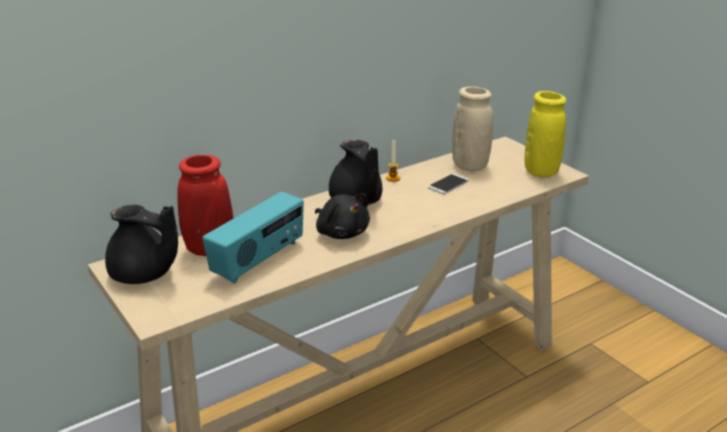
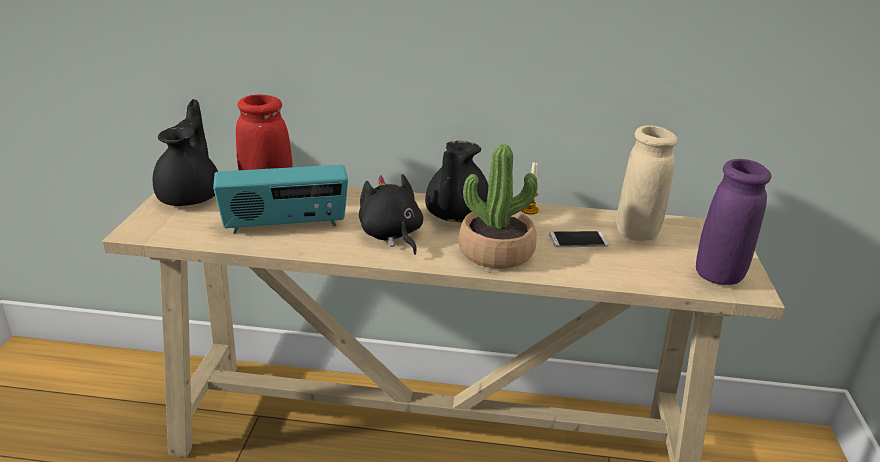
camera: 40 degrees right, 0 degrees up
(144, 275) = (191, 196): black teapot -> black teapot turned 150 degrees counterclockwise
(341, 232) = (391, 235): black plush toy -> black plush toy turned 150 degrees clockwise
(418, 213) = (496, 252): none -> potted plant
(541, 172) = (719, 275): yellow vase -> purple vase

